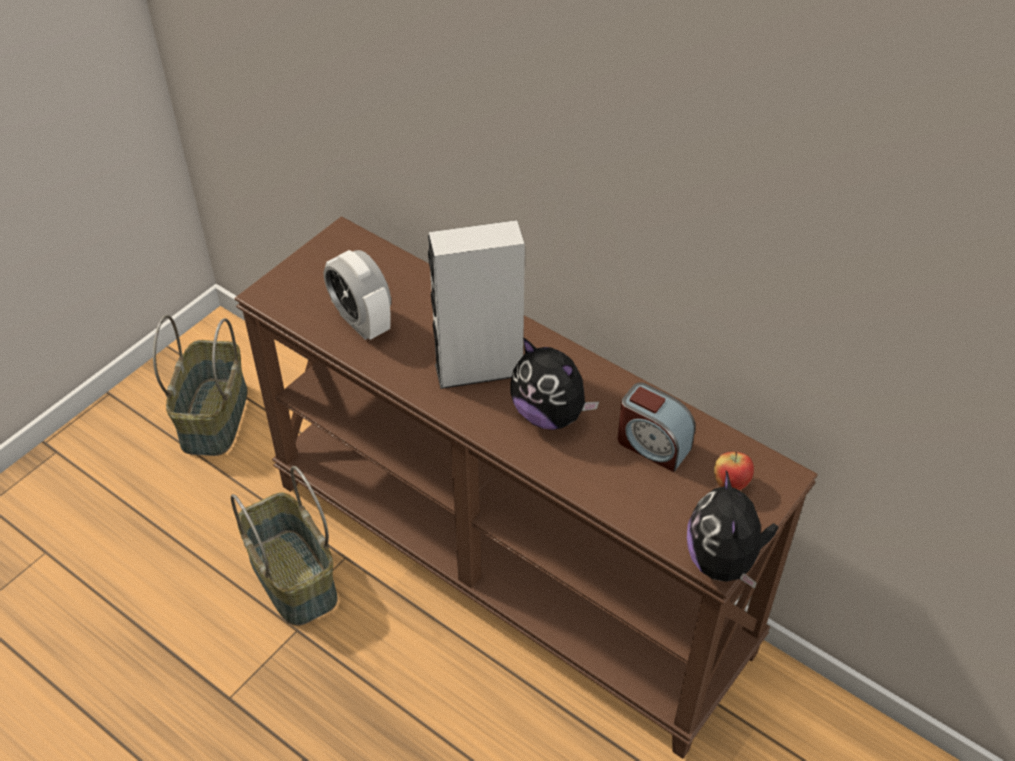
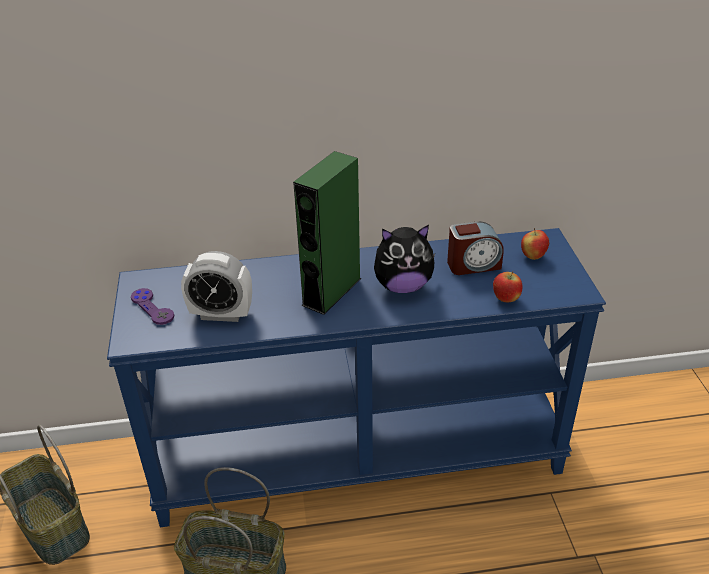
camera: 45 degrees left, 10 degrees down
(320, 273) = (152, 307): none -> purple game controller
(479, 369) = (331, 291): grey speaker -> green speaker
(510, 564) = (359, 455): brown console table -> blue console table
(626, 507) = (505, 299): none -> apple
(723, 562) = (582, 289): plush toy -> none

